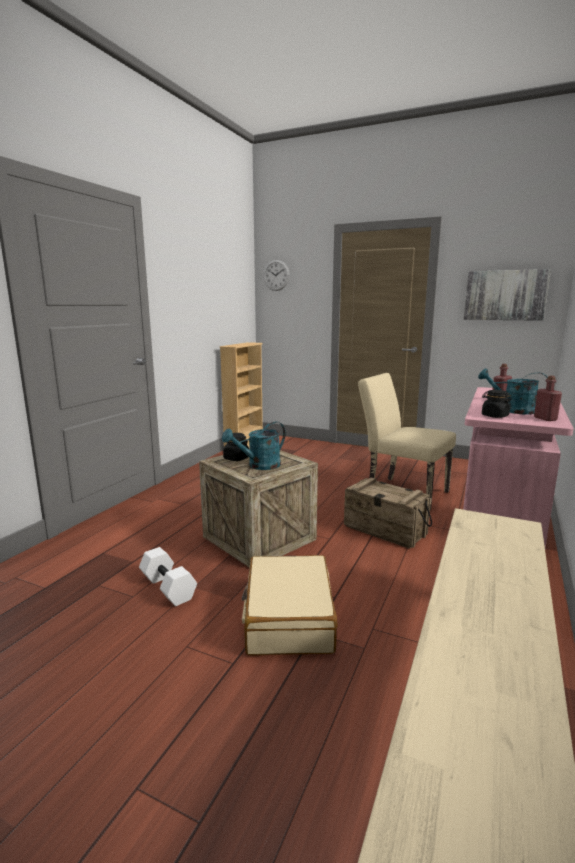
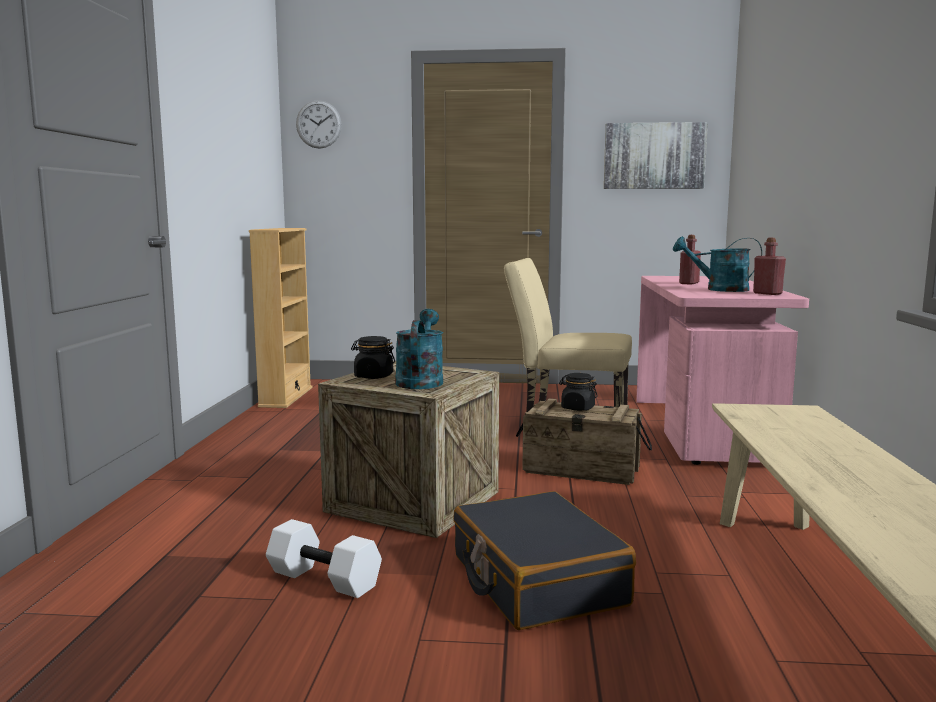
camera: 20 degrees left, 5 degrees down
(259, 466) = (420, 381): turquoise watering can -> turquoise watering can turned 150 degrees clockwise
(288, 617) = (536, 580): beige suitcase -> black suitcase
(494, 416) = (709, 294): black jar -> black jar (577, 408)

